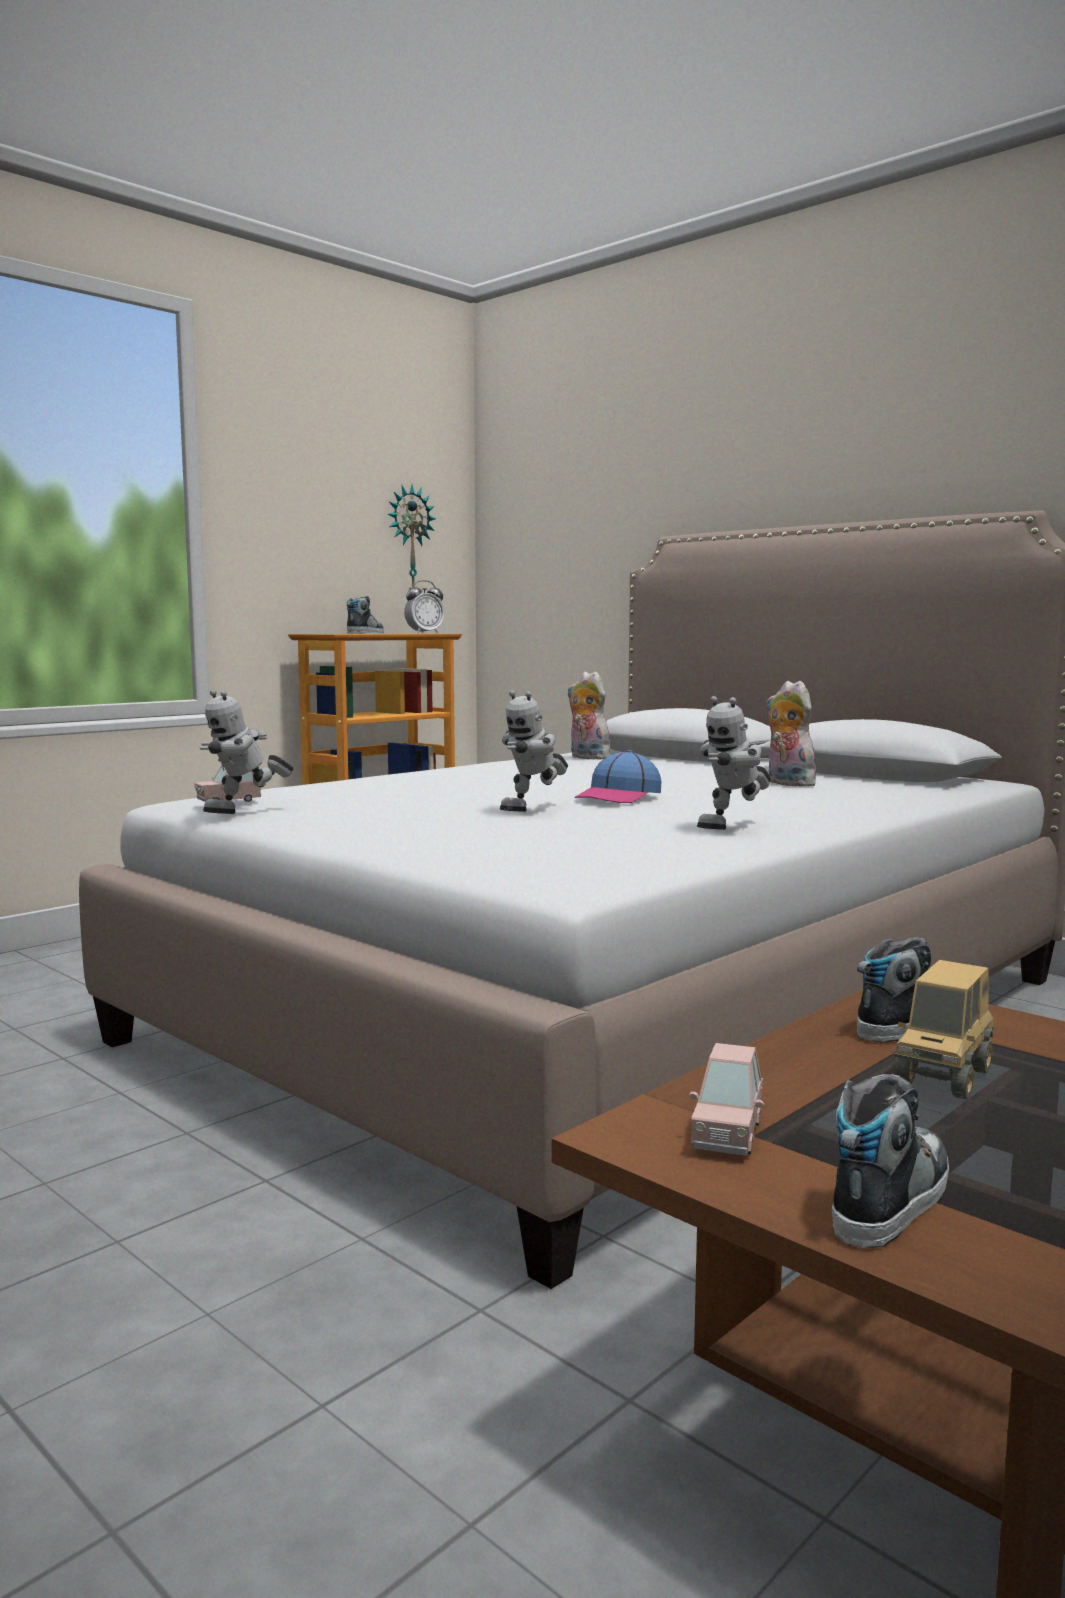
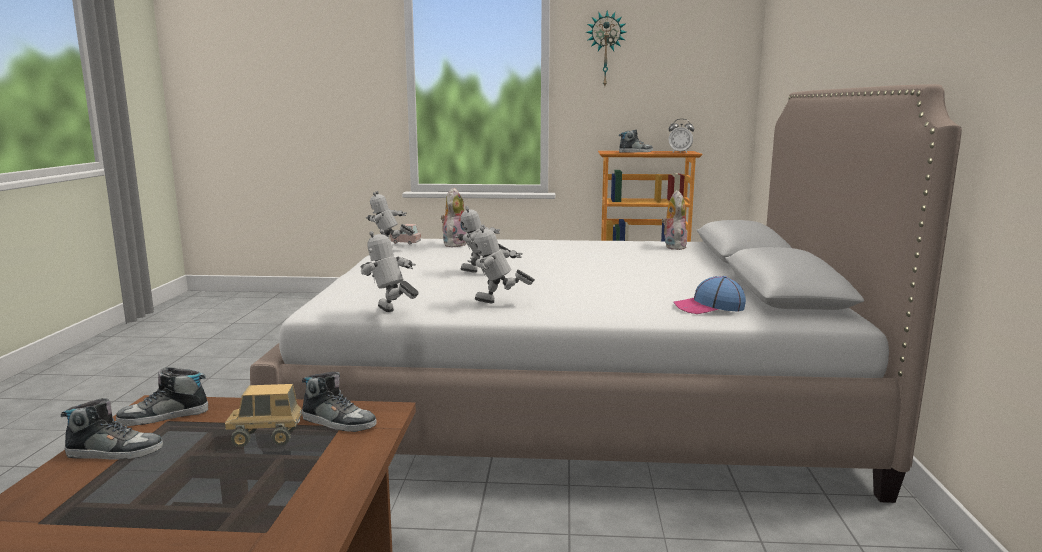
camera: 50 degrees right, 5 degrees up
(409, 542) = (697, 92): wall clock -> wall clock (605, 49)
(619, 797) = (545, 274): cap -> cap (709, 307)
(690, 863) = (391, 314): none -> toy robot
(727, 1134) = (164, 416): pink toy car -> shoe
(787, 784) = (682, 287): plush toy -> plush toy (454, 244)

